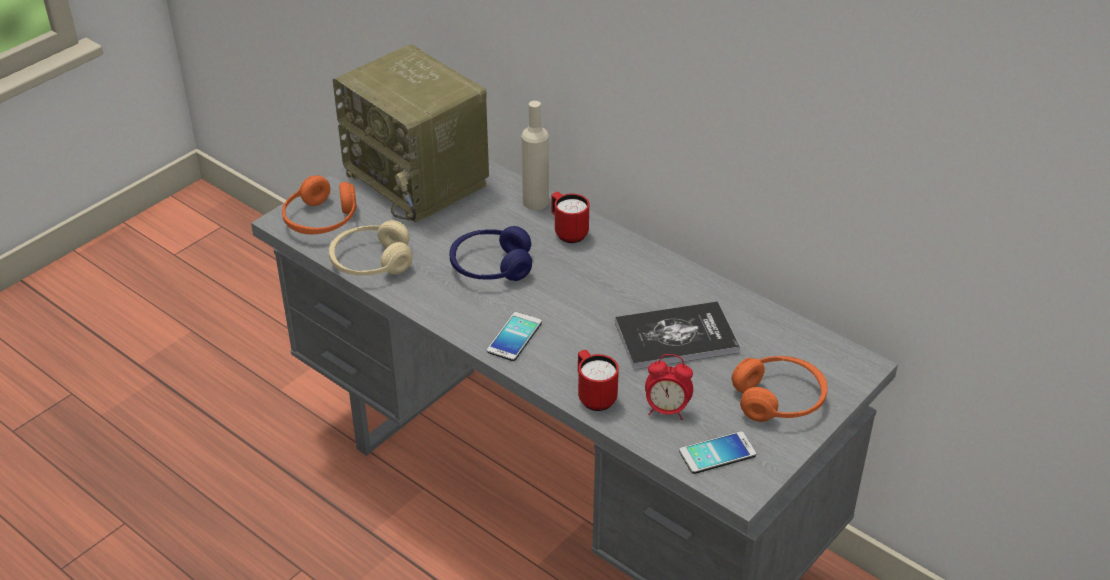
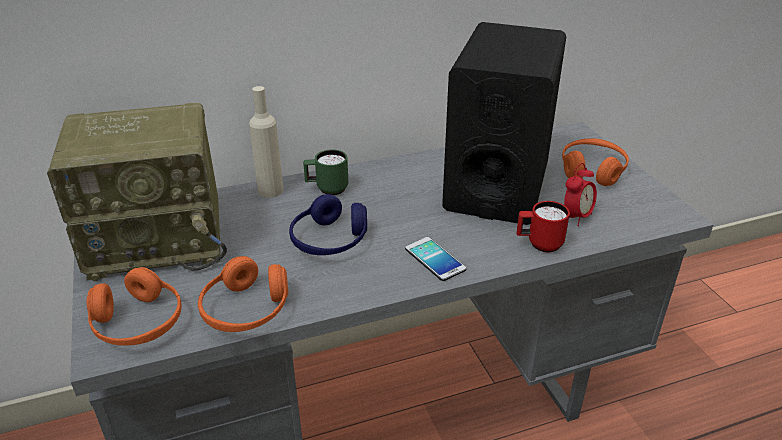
camera: 60 degrees left, 5 degrees down
(371, 262) = (246, 310): beige headphones -> orange headphones
(568, 232) = (327, 189): red mug -> green mug
(676, 337) = (496, 186): book -> black speaker
(717, 453) = (636, 212): phone -> none

